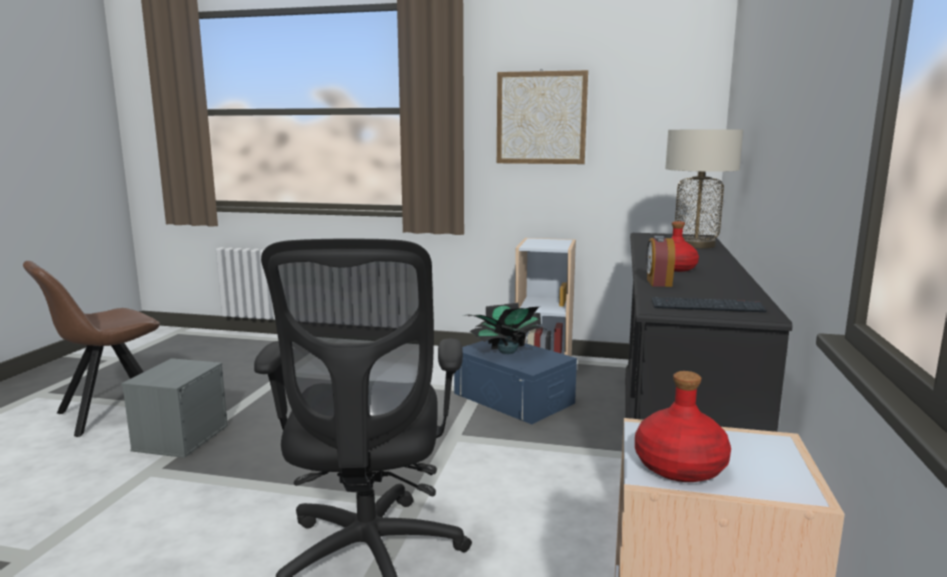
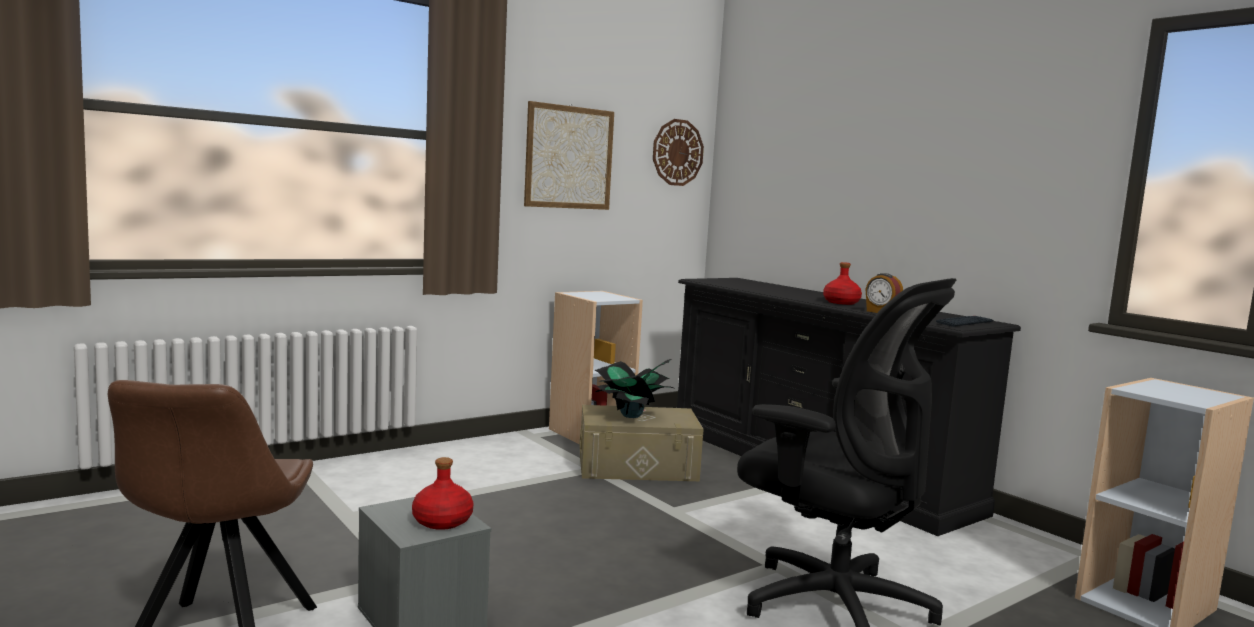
camera: 50 degrees left, 5 degrees down
(513, 398) = (637, 466): blue storage box -> beige storage box
(673, 102) = (677, 152): none -> wall clock
(679, 466) = (1187, 397): red bottle -> red bottle (442, 521)
(695, 245) = (767, 286): table lamp -> none

